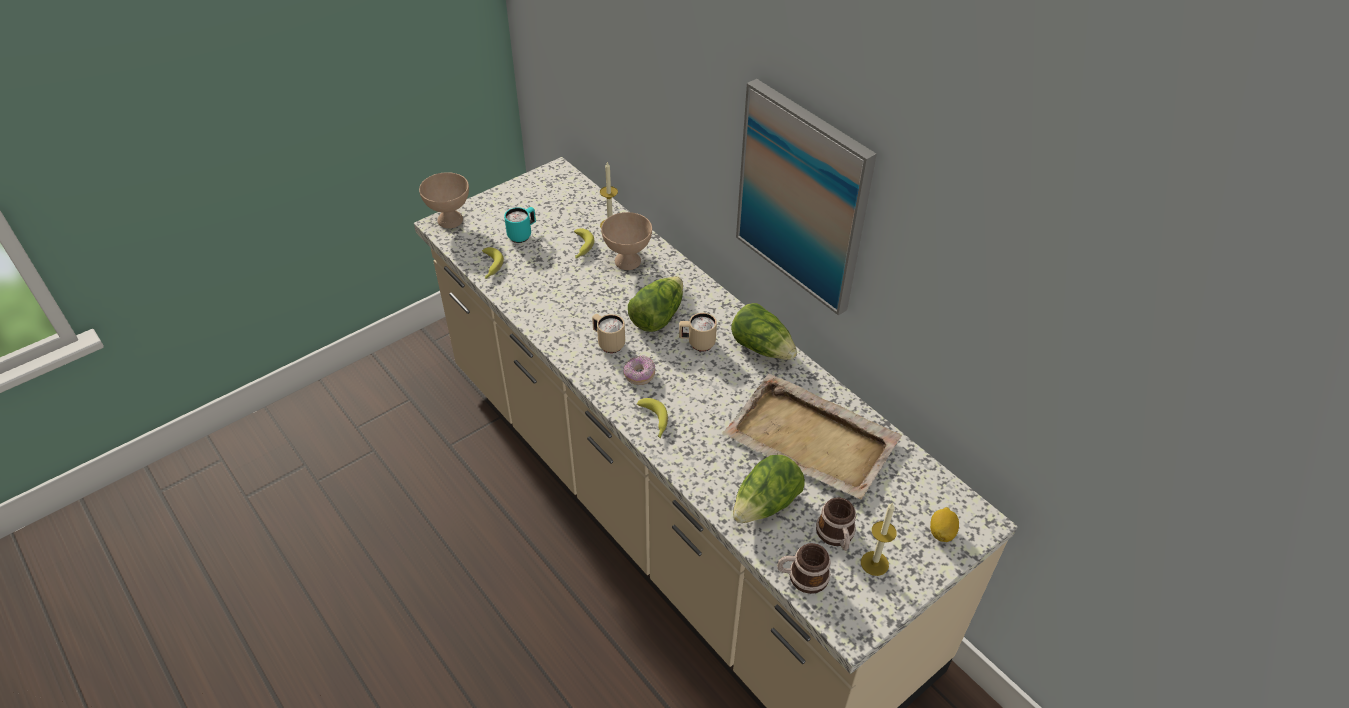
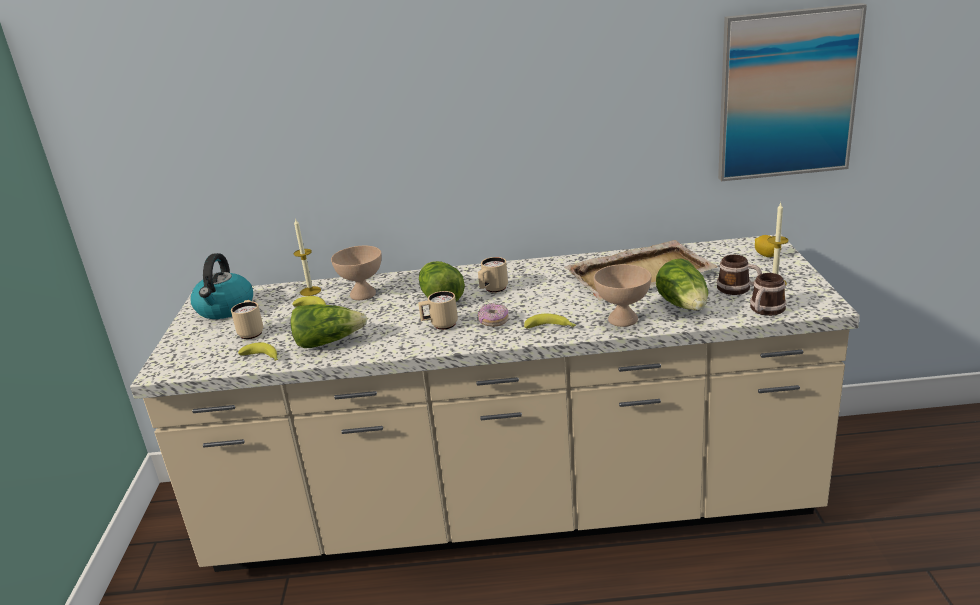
camera: 50 degrees left, 20 degrees down
(450, 221) = (167, 364): beige bowl -> beige bowl (624, 319)
(522, 235) = (251, 332): turquoise mug -> beige mug
(547, 195) = (225, 309): none -> kettle
(762, 347) = (530, 268): lettuce -> lettuce (328, 342)
(803, 197) = (511, 114): picture -> picture (786, 94)

